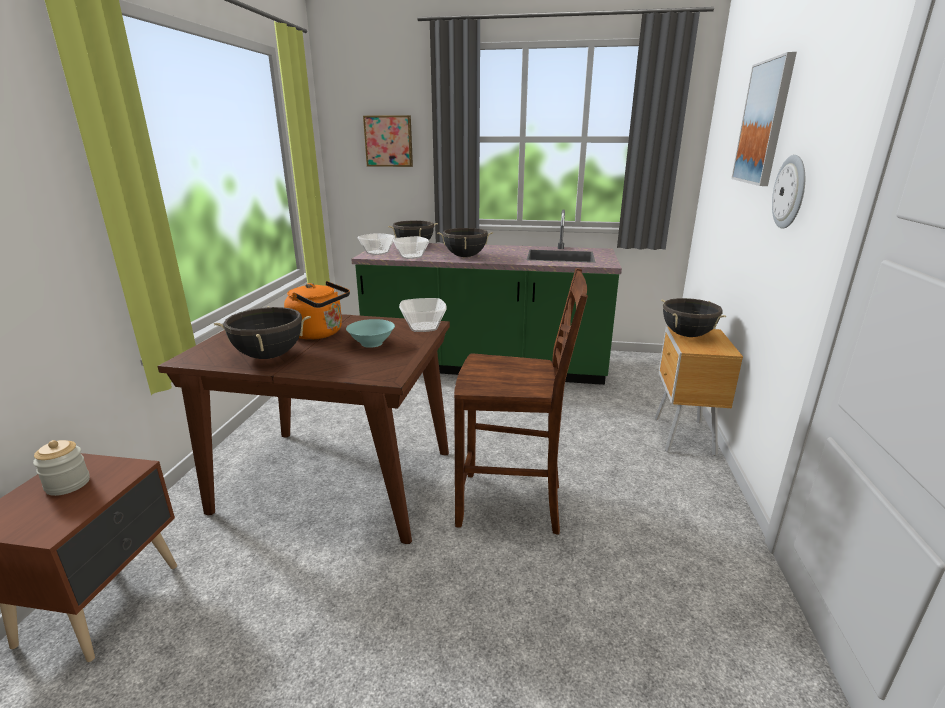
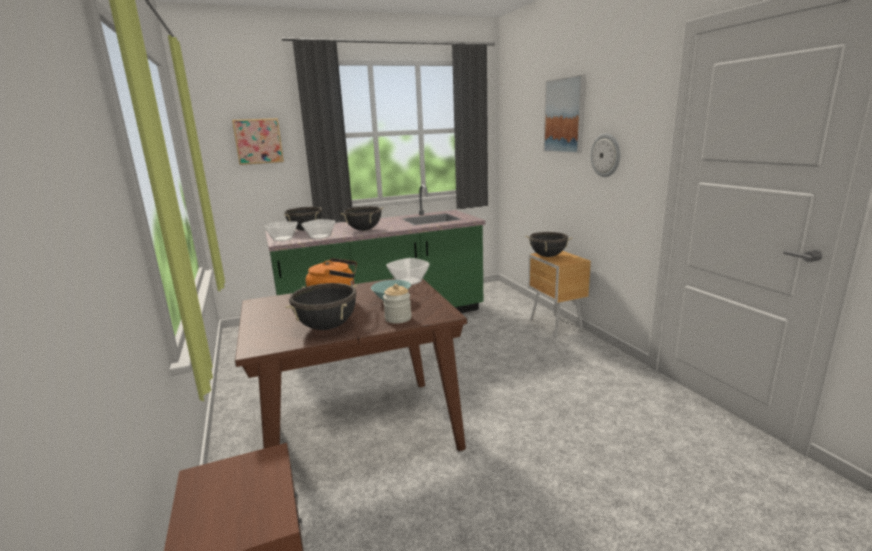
camera: 30 degrees left, 5 degrees down
(68, 484) = (226, 490): jar -> jar (398, 318)
(512, 505) = (503, 399): brown chair -> none

